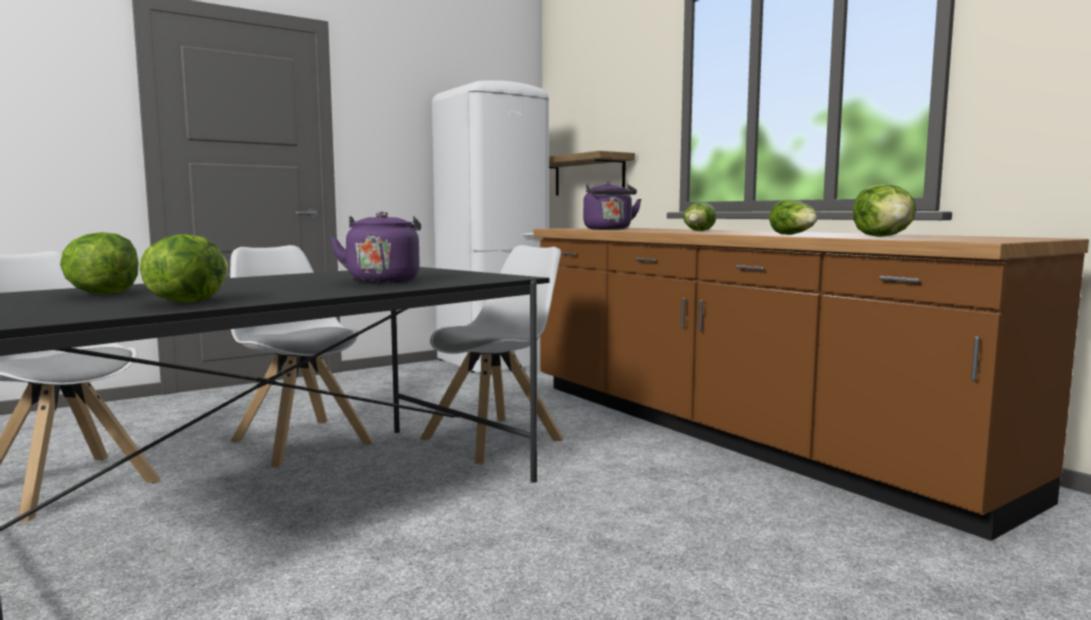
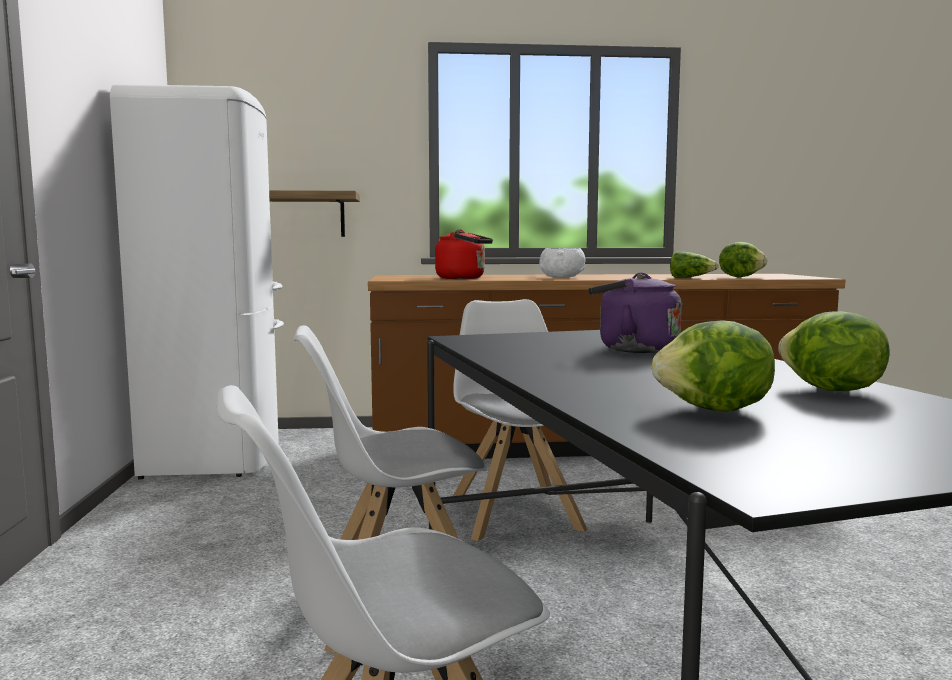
camera: 60 degrees left, 0 degrees up
(609, 229) = (464, 278): purple kettle -> red kettle
(698, 231) = (561, 277): lettuce -> white bowl

